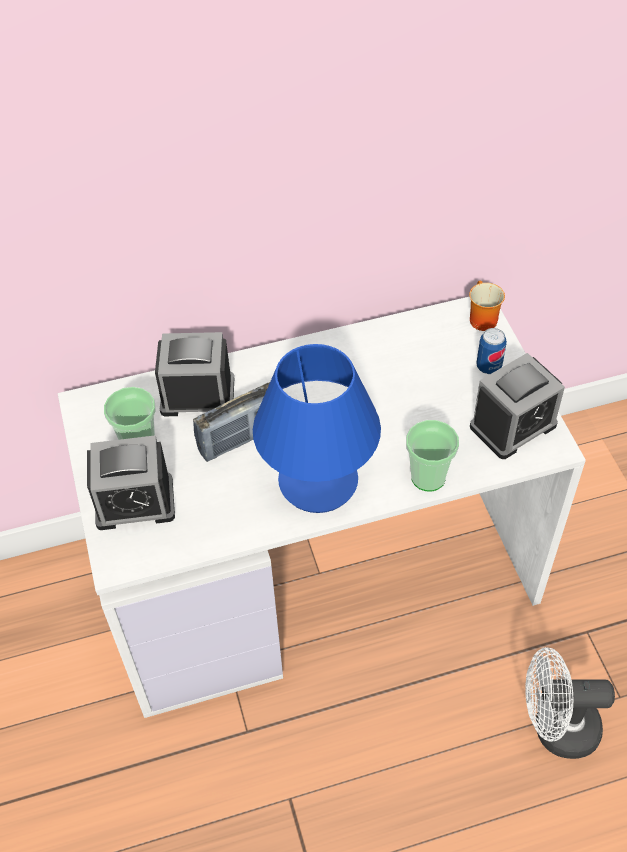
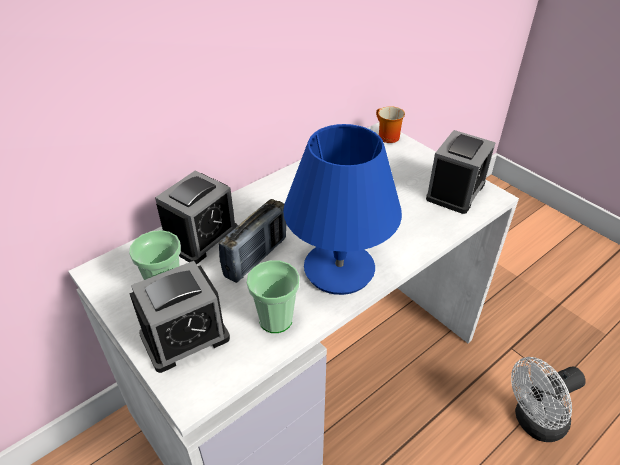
camera: 25 degrees left, 10 degrees down
(197, 395) = (201, 237): alarm clock -> alarm clock turned 150 degrees clockwise
(428, 477) = (421, 241): cup -> cup (275, 320)
(488, 367) = (412, 161): can -> none

